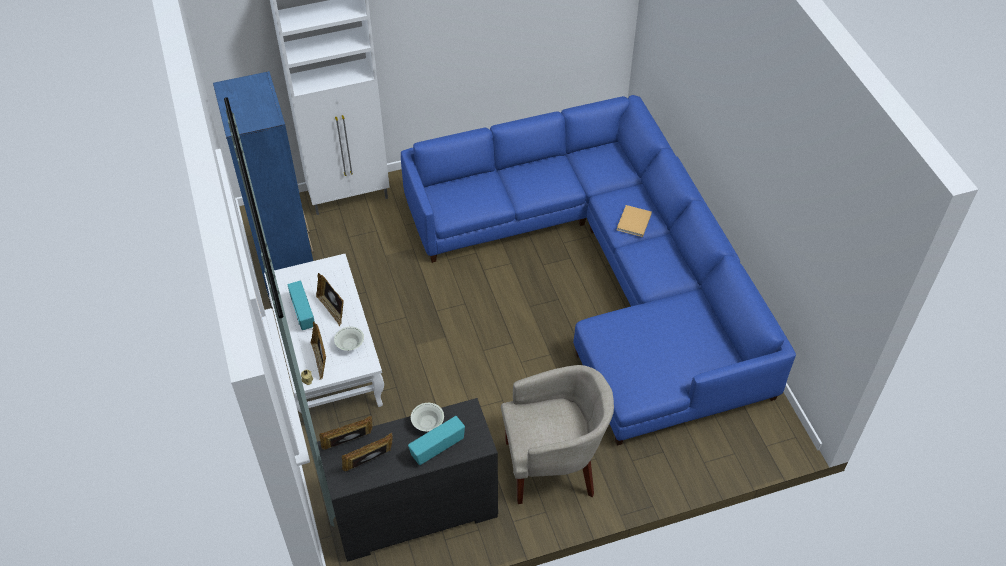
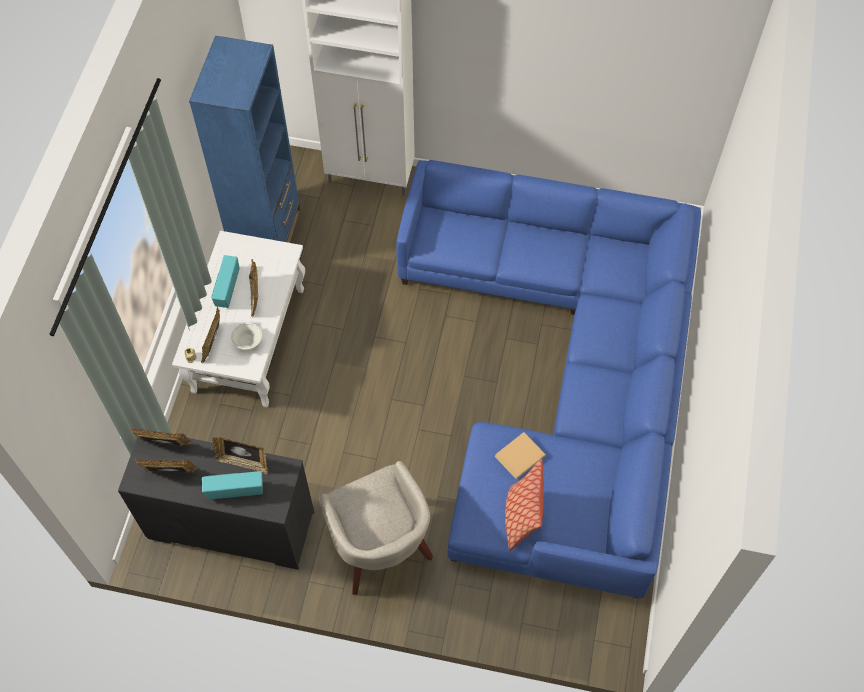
camera: 30 degrees right, 10 degrees up
(428, 423) = (243, 462): white bowl -> picture frame
(553, 465) = (379, 548): beige armchair -> beige armchair turned 45 degrees clockwise
(633, 223) = (602, 344): beige book -> beige book (518, 457)
(663, 371) = (521, 517): none -> pillow

